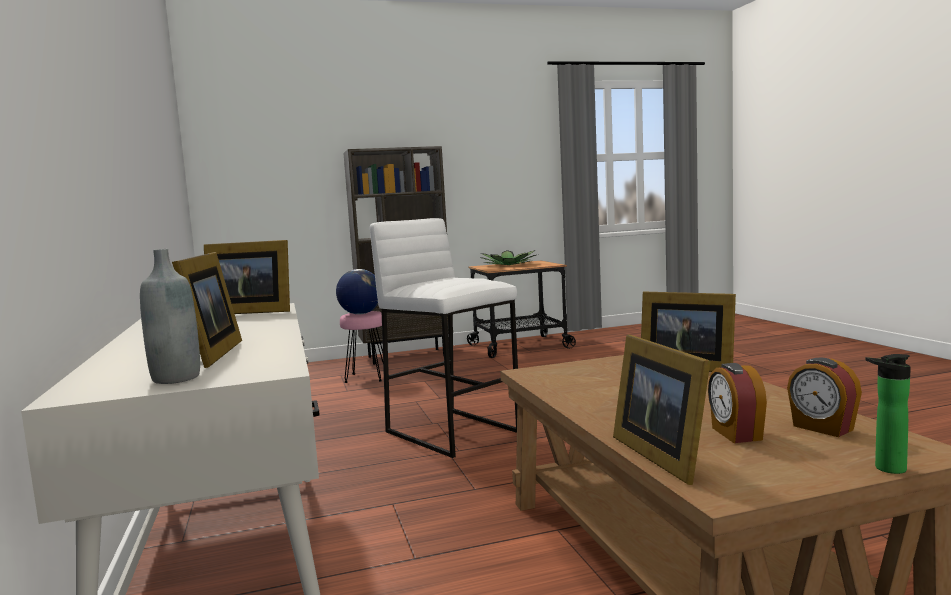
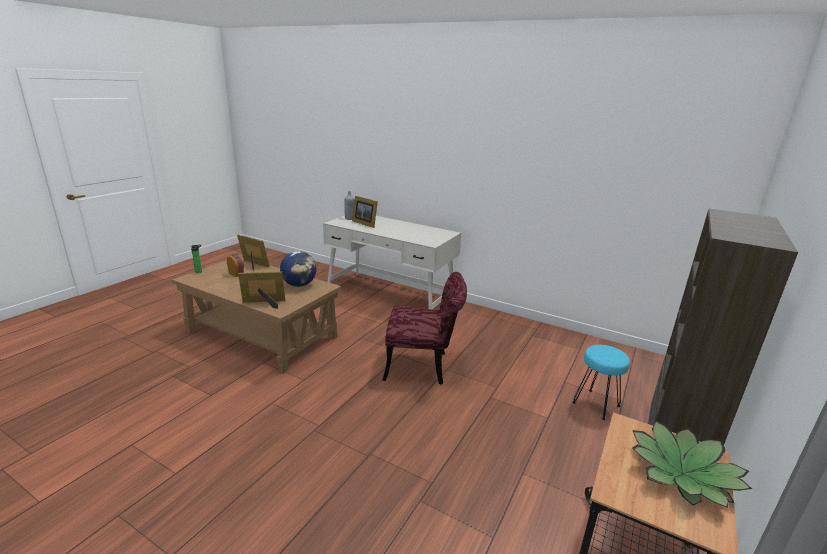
camera: 135 degrees right, 15 degrees up
(249, 312) = (428, 239): picture frame -> none
(360, 314) = (604, 351): globe -> globe (299, 285)
(367, 377) = (595, 404): pink stool -> turquoise stool
(453, 431) = (423, 366): white stool -> red chair
(822, 428) = (211, 280): alarm clock -> none

